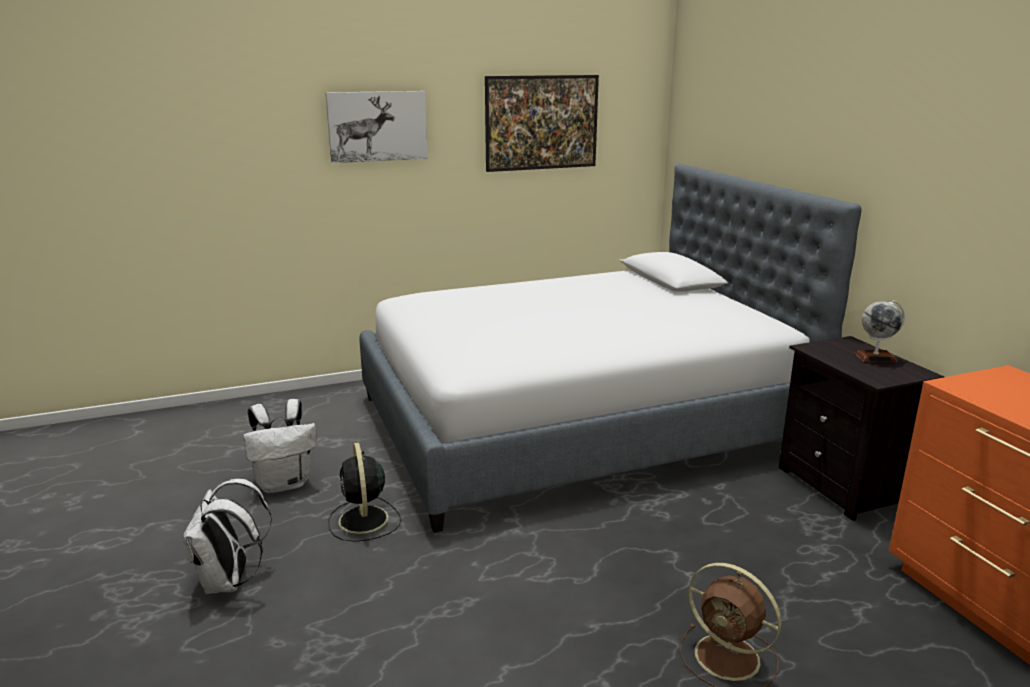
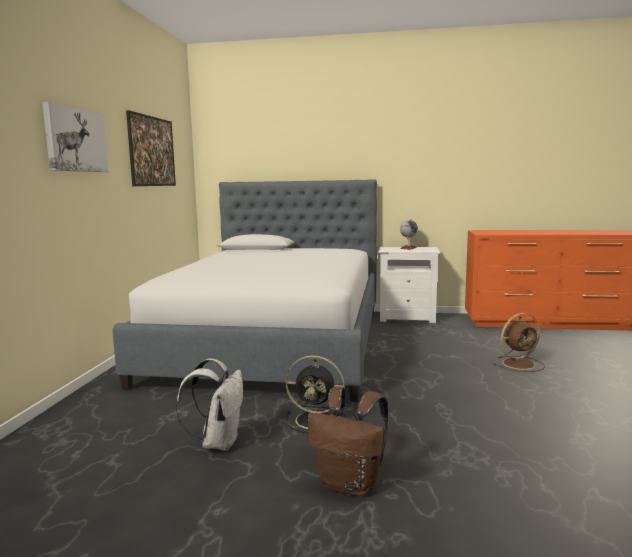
camera: 60 degrees left, 10 degrees down
(229, 582) = (351, 484): white backpack -> brown backpack
(842, 486) = (407, 317): black nightstand -> white nightstand

